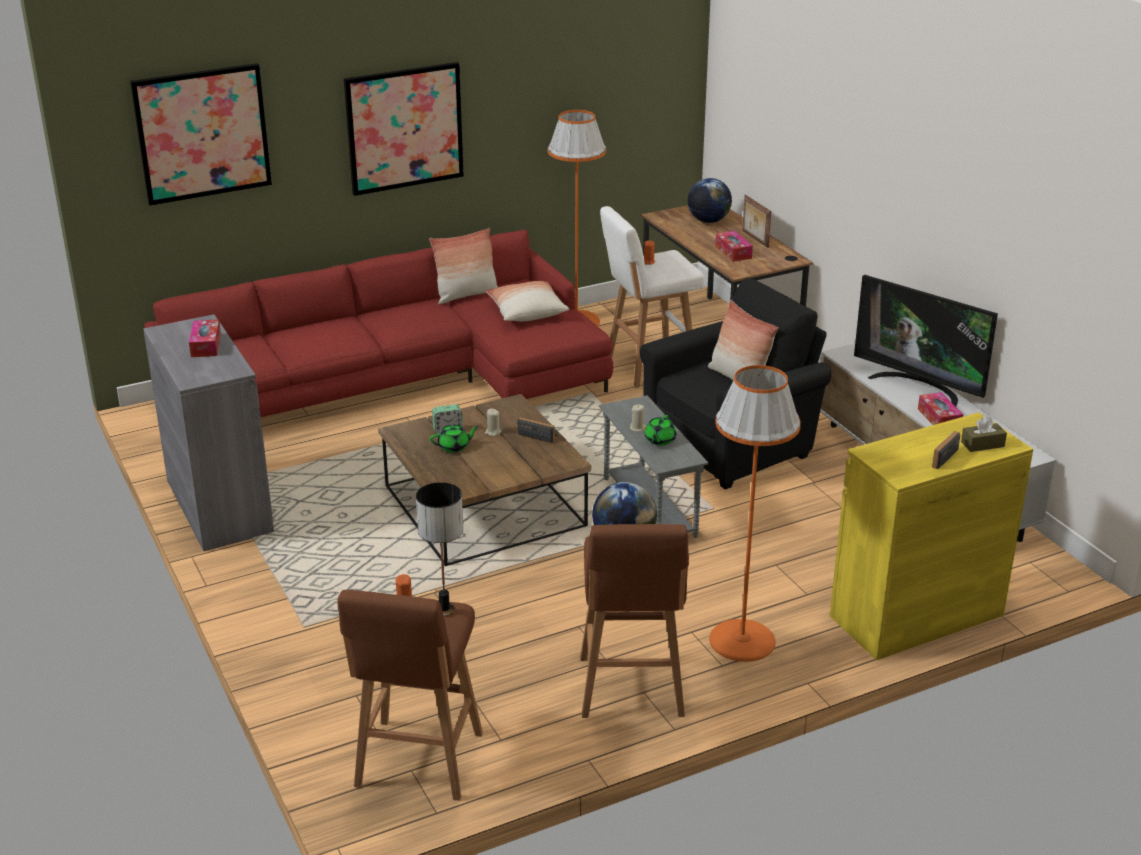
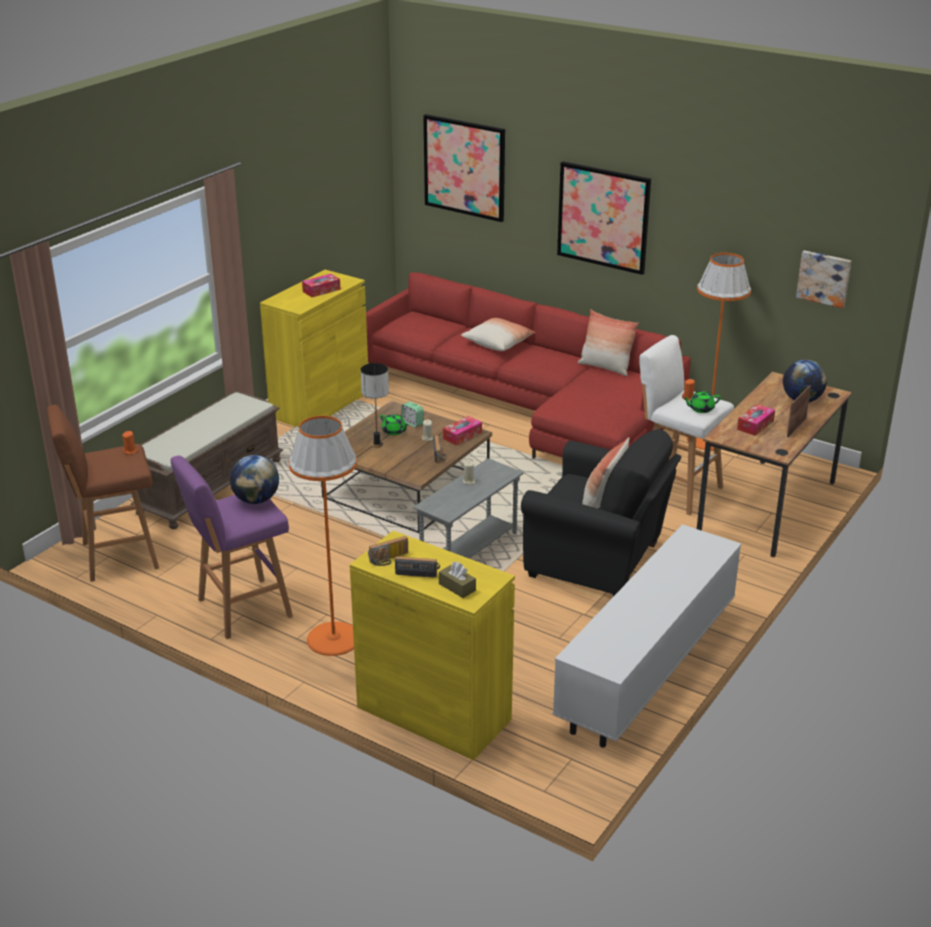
camera: 60 degrees right, 0 degrees up
(219, 506) = (320, 404): grey cabinet -> yellow cabinet
(322, 641) = (210, 485): none -> brown bench
(445, 610) = (132, 465): table lamp -> table lamp (377, 444)
(526, 312) = (605, 394): pillow -> pillow (498, 343)
(631, 690) = (241, 609): brown stool -> purple stool
(649, 102) = (824, 278): none -> picture
(659, 440) = (460, 494): green teapot -> green teapot (700, 409)
(906, 465) = (389, 559): none -> radio
(919, 386) = (676, 584): television -> none
(939, 418) = (628, 607): tissue box -> tissue box (462, 436)

